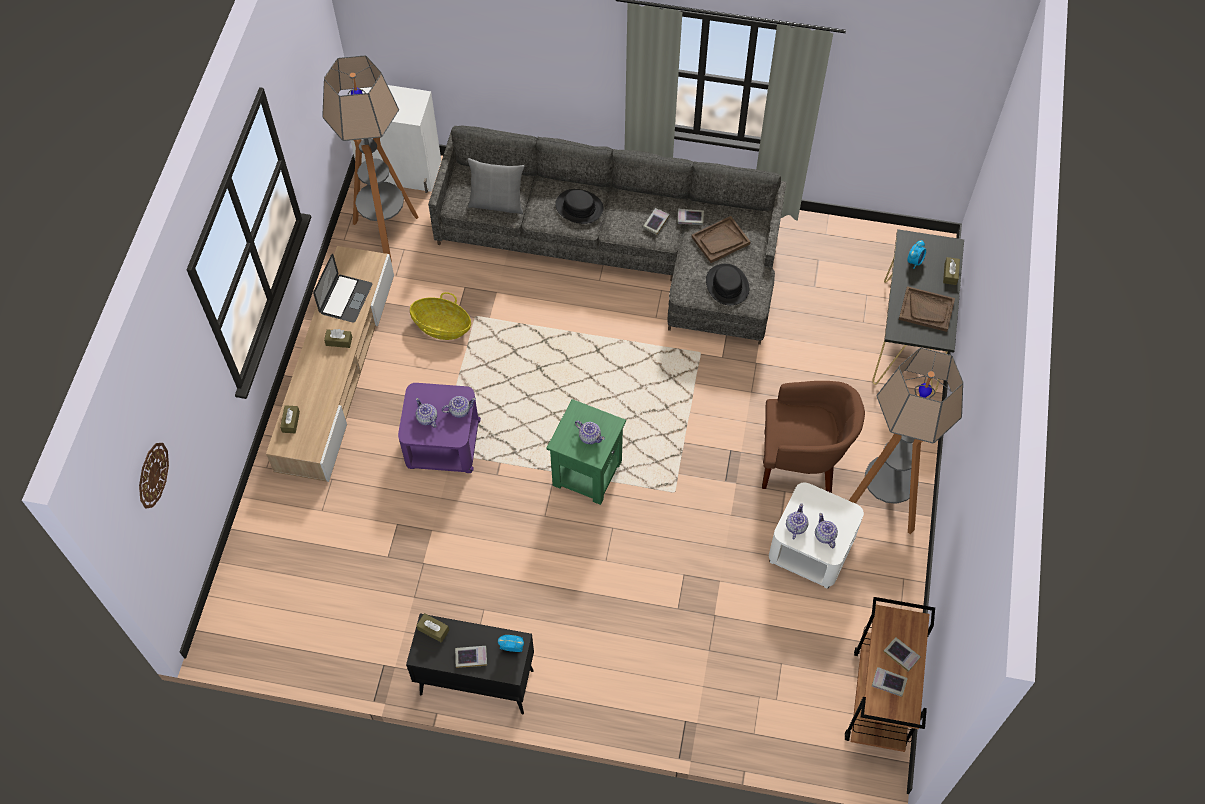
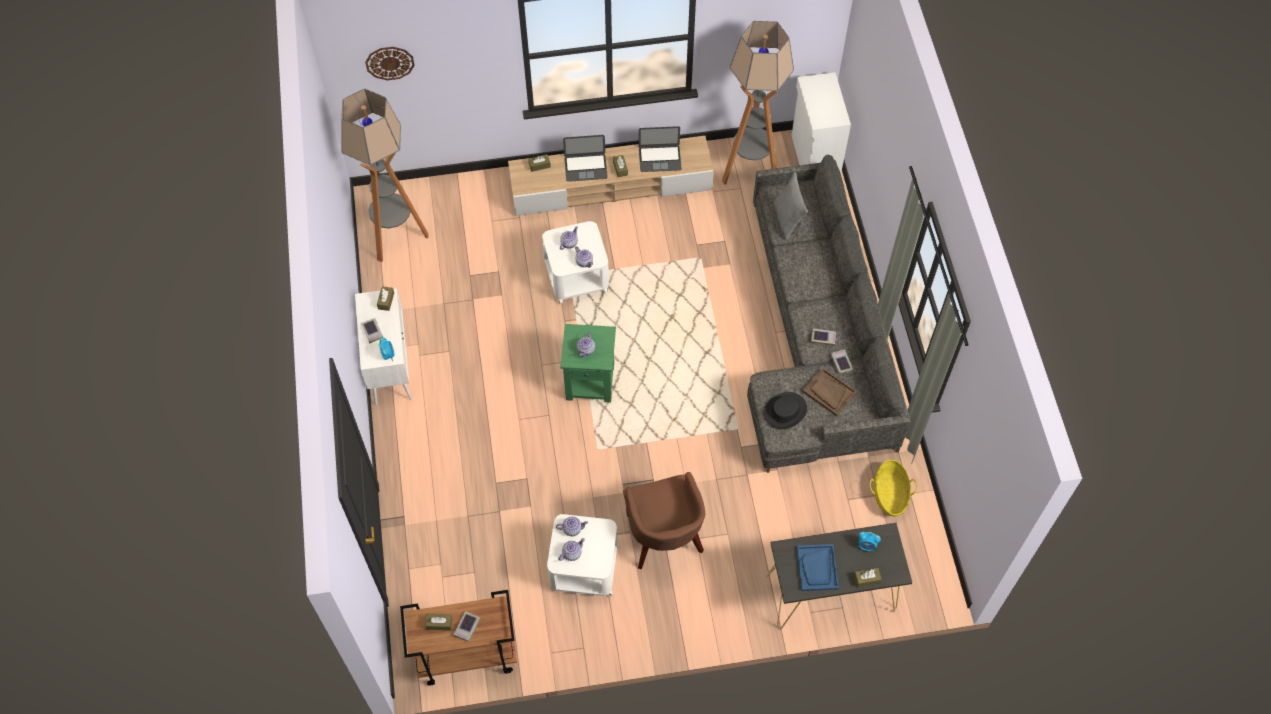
camera: 70 degrees right, 0 degrees up
(319, 375) = (585, 167): none -> laptop
(442, 326) = (680, 238): basket -> basket (889, 494)
(442, 444) = (576, 276): purple side table -> white side table
(475, 682) = (390, 365): black cabinet -> white cabinet
(579, 207) = (811, 277): black hat -> none
(881, 505) = (647, 612): floor lamp -> floor lamp (396, 237)
(888, 683) = (439, 623): book -> brown tissue box
(926, 310) = (817, 568): brown tray -> blue tray

